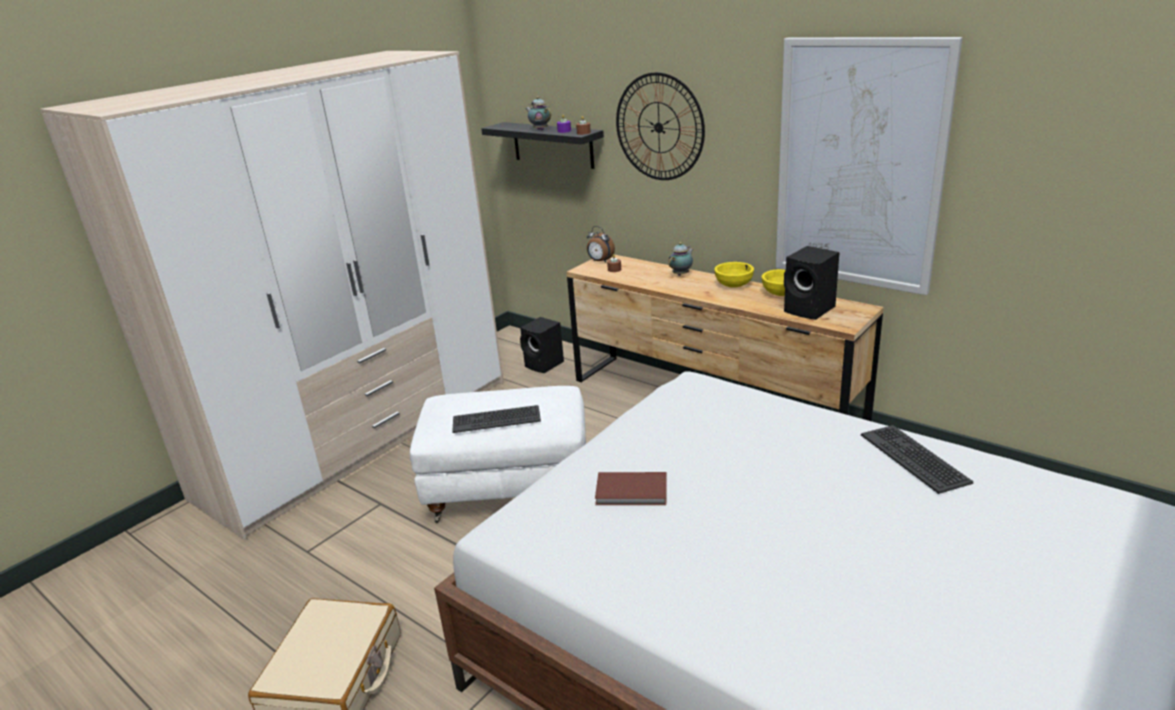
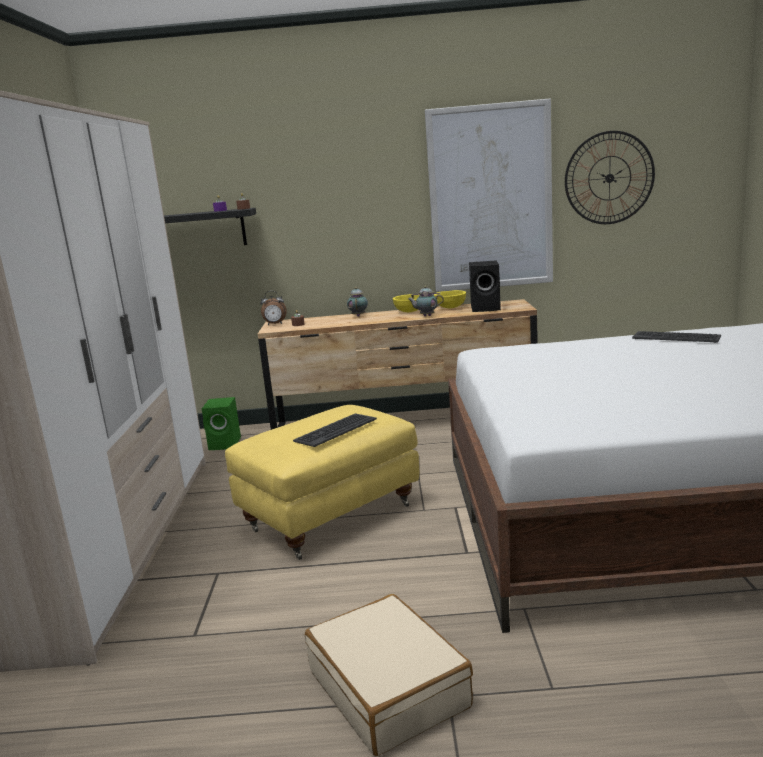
camera: 40 degrees left, 10 degrees down
(510, 490) = (330, 516): white ottoman -> yellow ottoman
(540, 129) = (192, 213): teapot -> teapot (426, 316)
(545, 365) = (226, 444): black speaker -> green speaker
(632, 492) = (571, 392): brown book -> none
(659, 127) = (314, 196): wall clock -> wall clock (609, 178)

